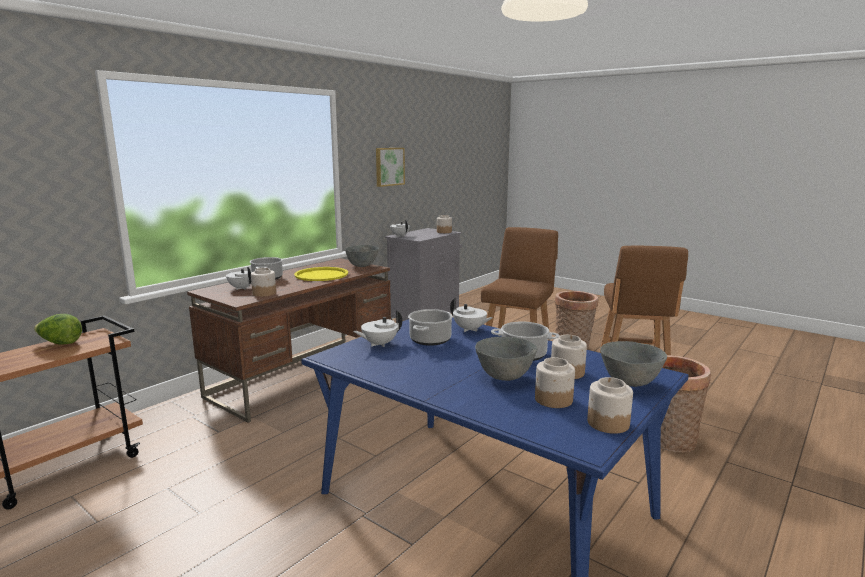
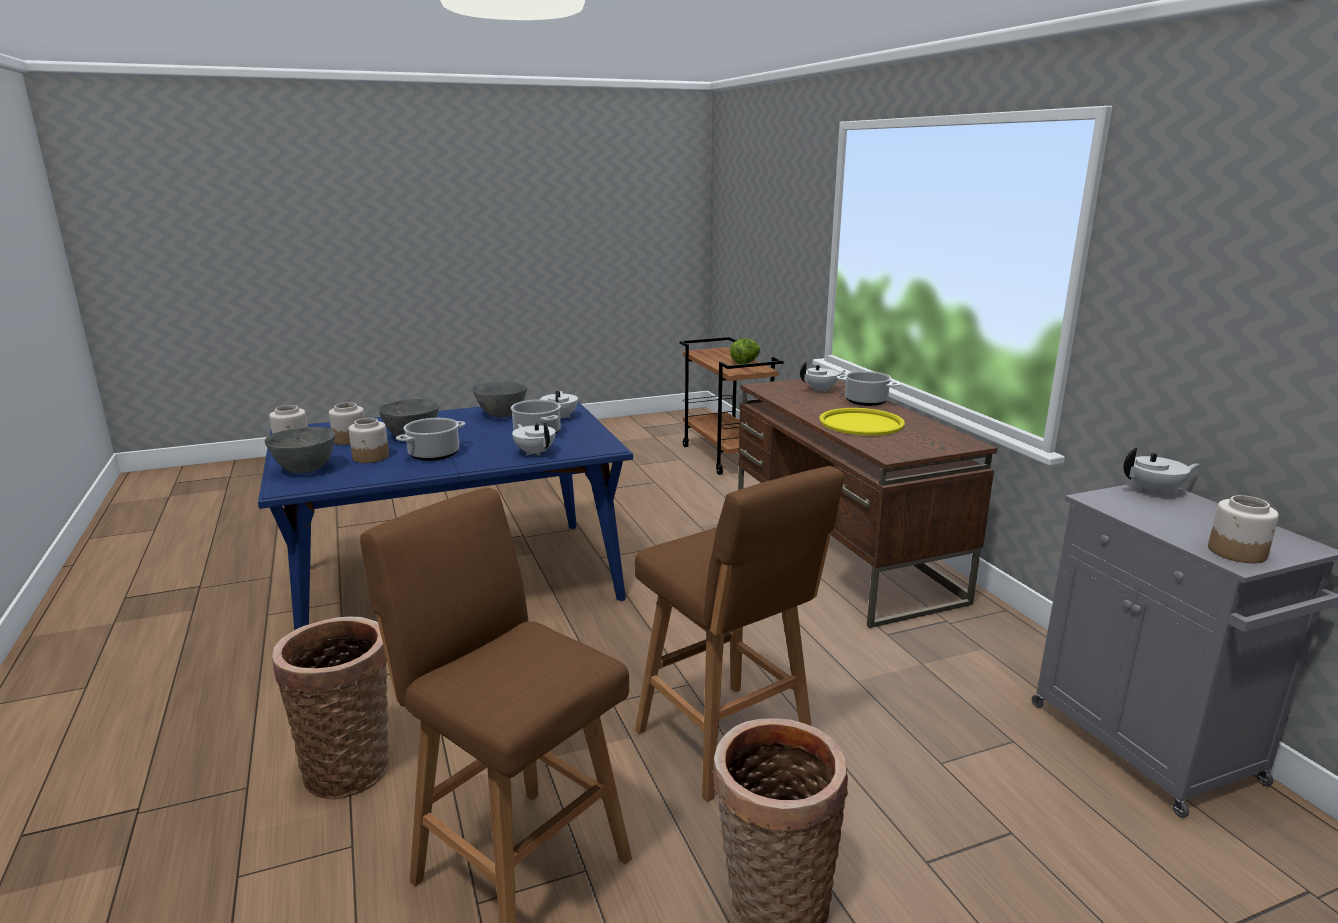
camera: 120 degrees right, 5 degrees up
(264, 293) = (784, 395): jar -> none
(362, 266) = (909, 450): grey bowl -> grey bowl (502, 415)
(389, 166) = (1233, 307): picture -> none
(469, 330) = (535, 452): white teapot -> white teapot turned 75 degrees clockwise

